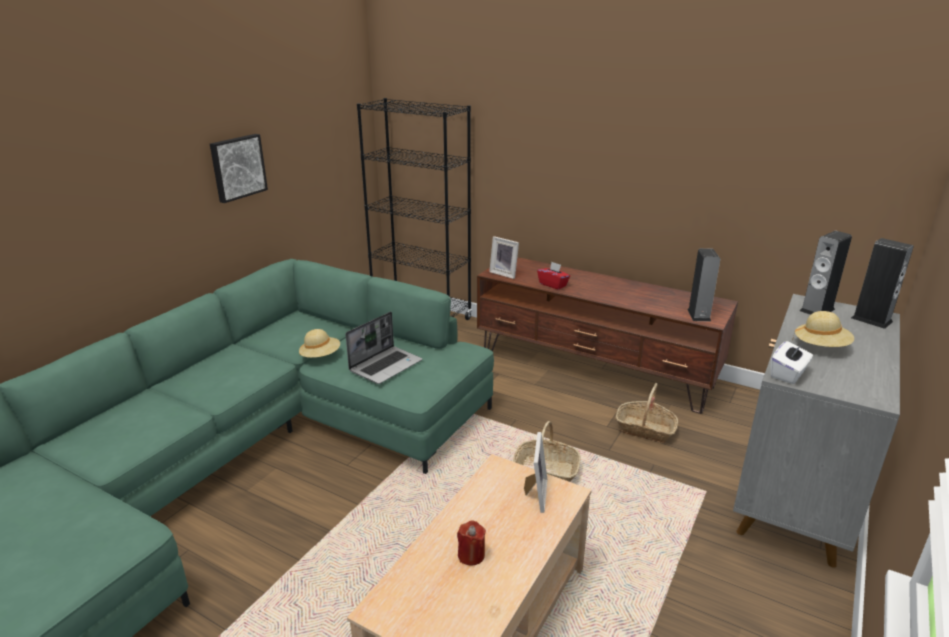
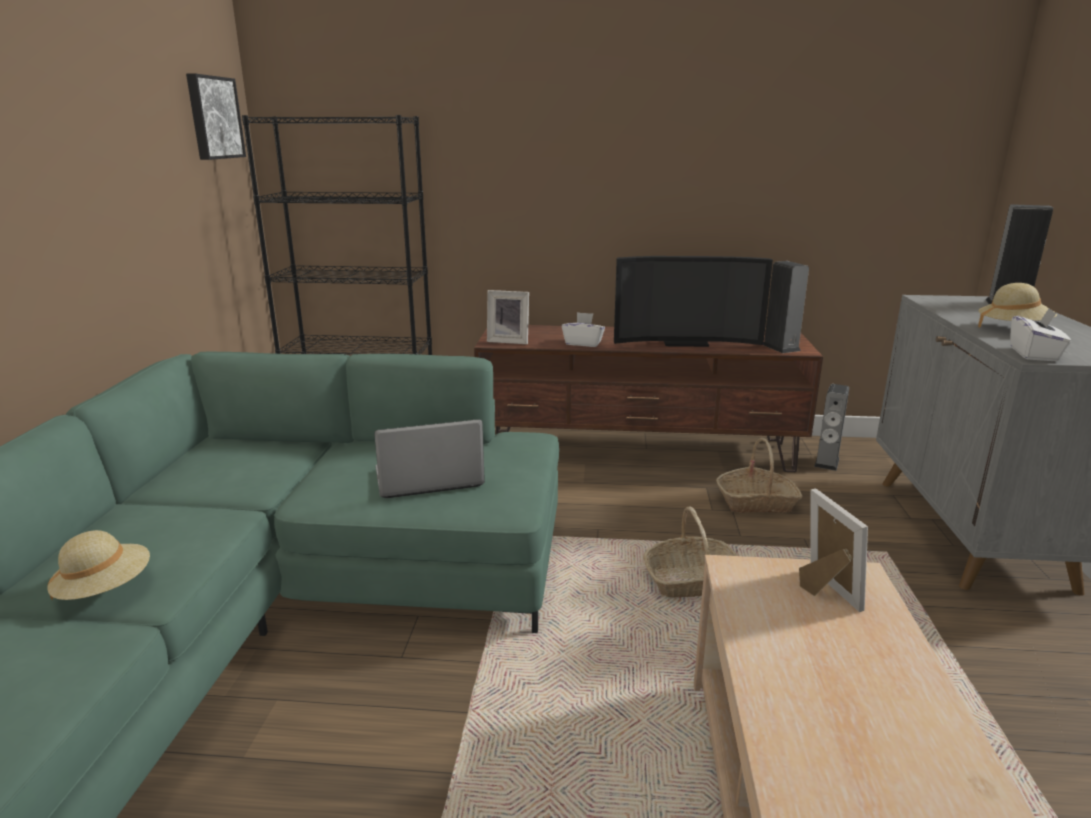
camera: 25 degrees left, 5 degrees down
(237, 167) = (75, 192): picture -> picture (213, 118)
(320, 356) = (303, 489): beige hat -> beige hat (105, 589)
(386, 366) = (427, 479): laptop -> laptop turned 120 degrees counterclockwise
(471, 555) = (846, 708): red candle -> none
(553, 284) = (583, 343): red tissue box -> white tissue box
(628, 297) = (684, 343): none -> television
(817, 310) = (949, 303): speaker -> speaker (826, 462)

